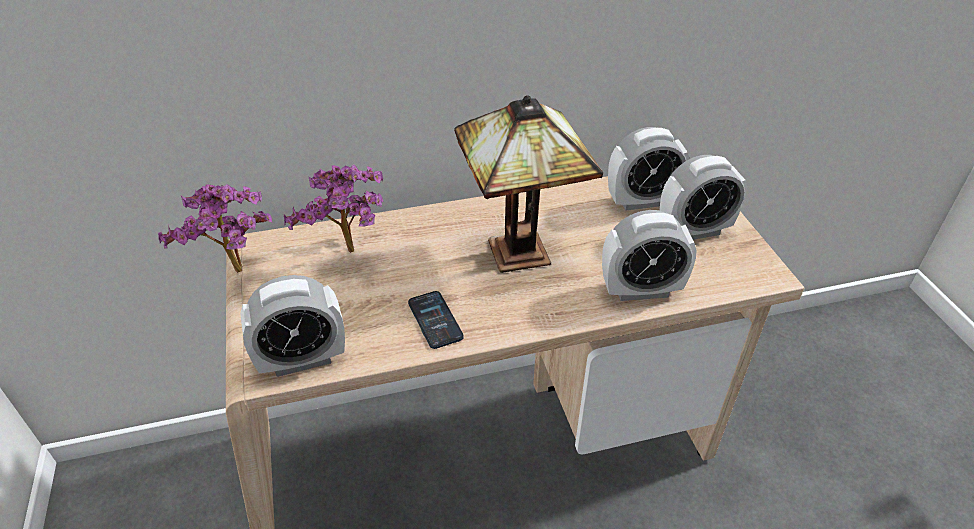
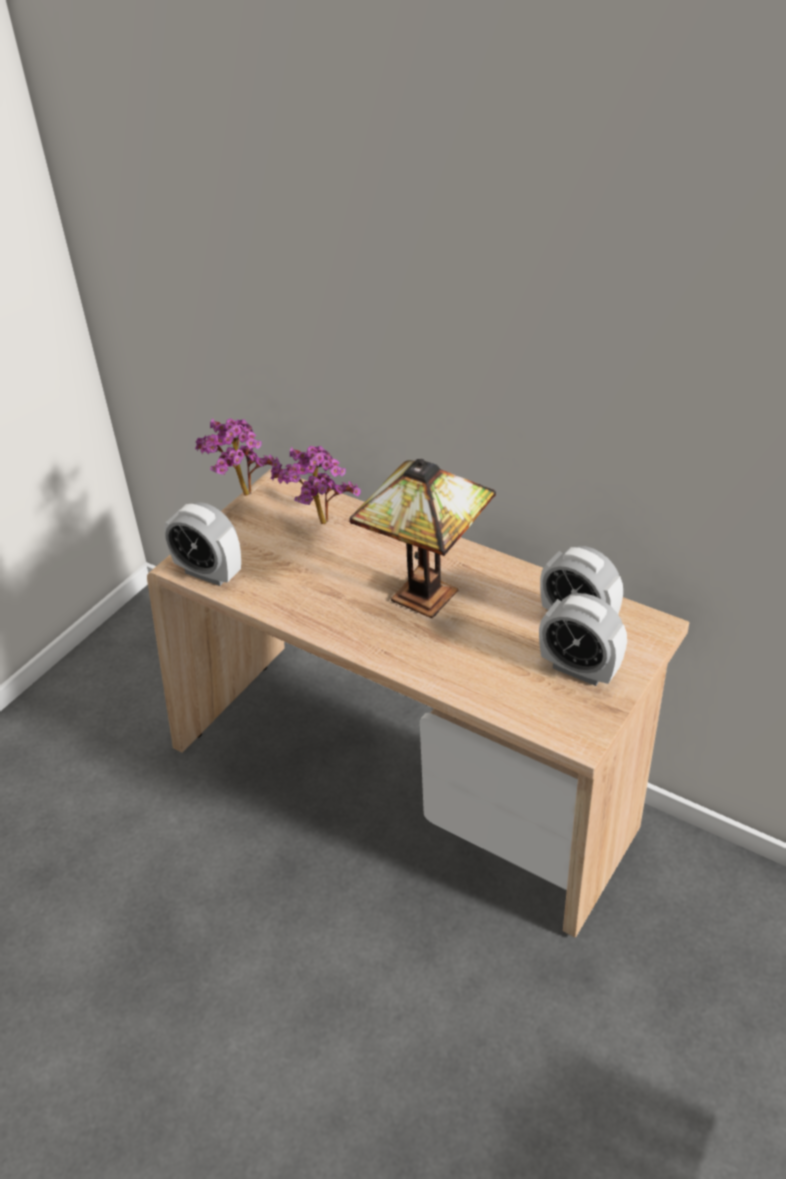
camera: 50 degrees right, 0 degrees up
(435, 320) = (307, 602): phone -> none
(641, 290) = (465, 679): alarm clock -> none

